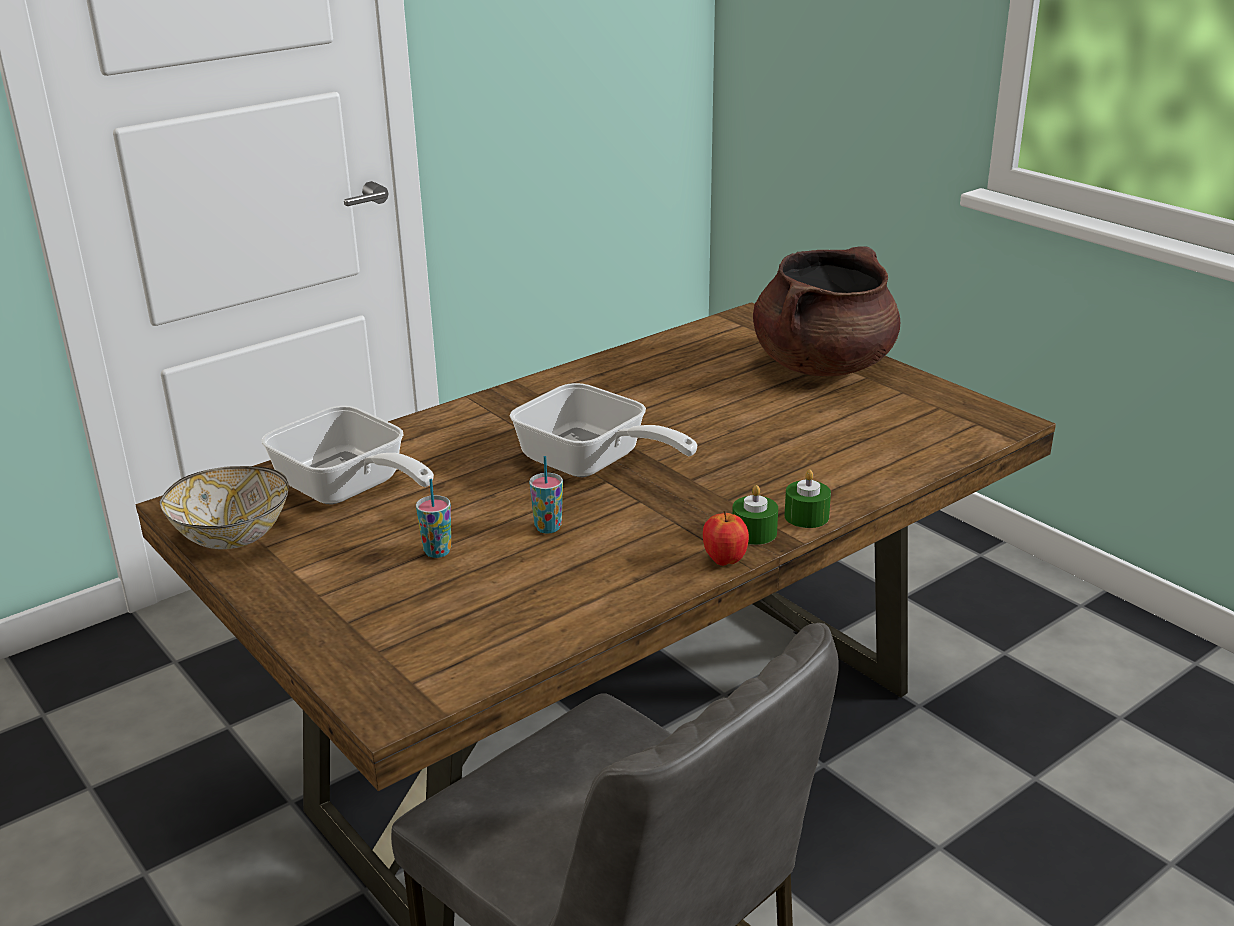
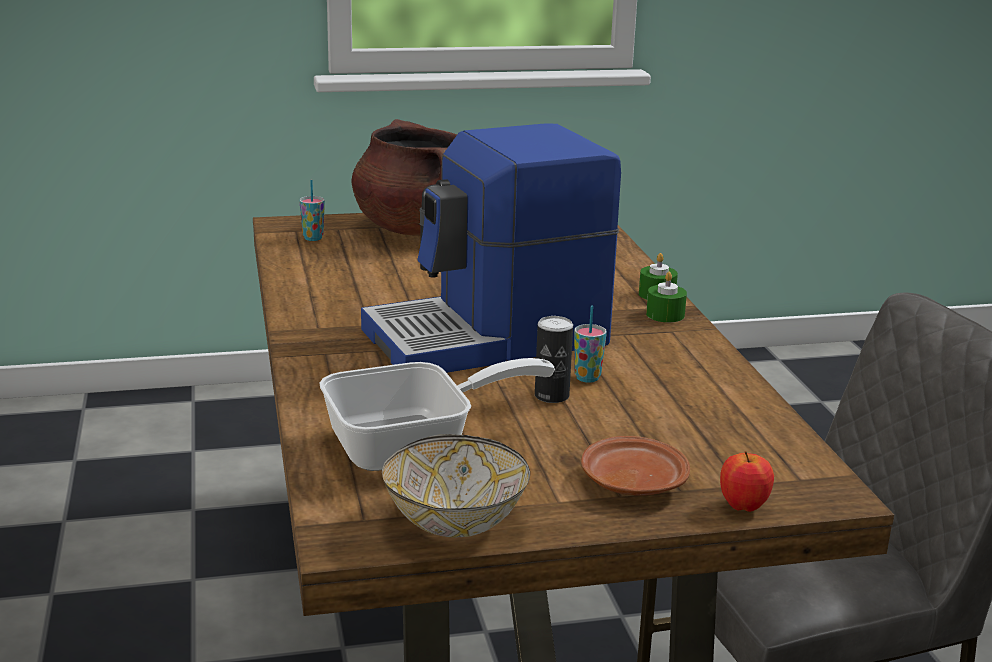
camera: 65 degrees left, 5 degrees down
(347, 596) = (632, 482): none -> brown plate
(437, 552) = (586, 429): cup -> cup (313, 238)
(492, 520) = (551, 396): none -> can
(591, 463) = (489, 338): frying pan -> coffee machine
(724, 561) = (698, 333): apple -> apple (743, 506)

